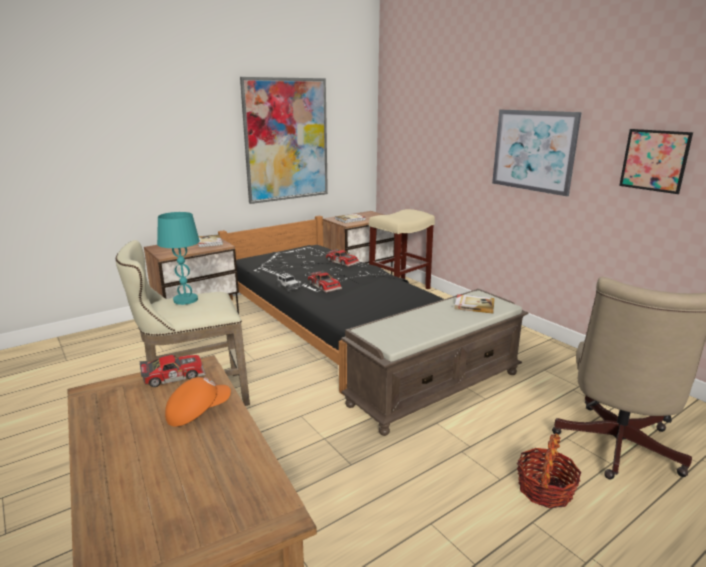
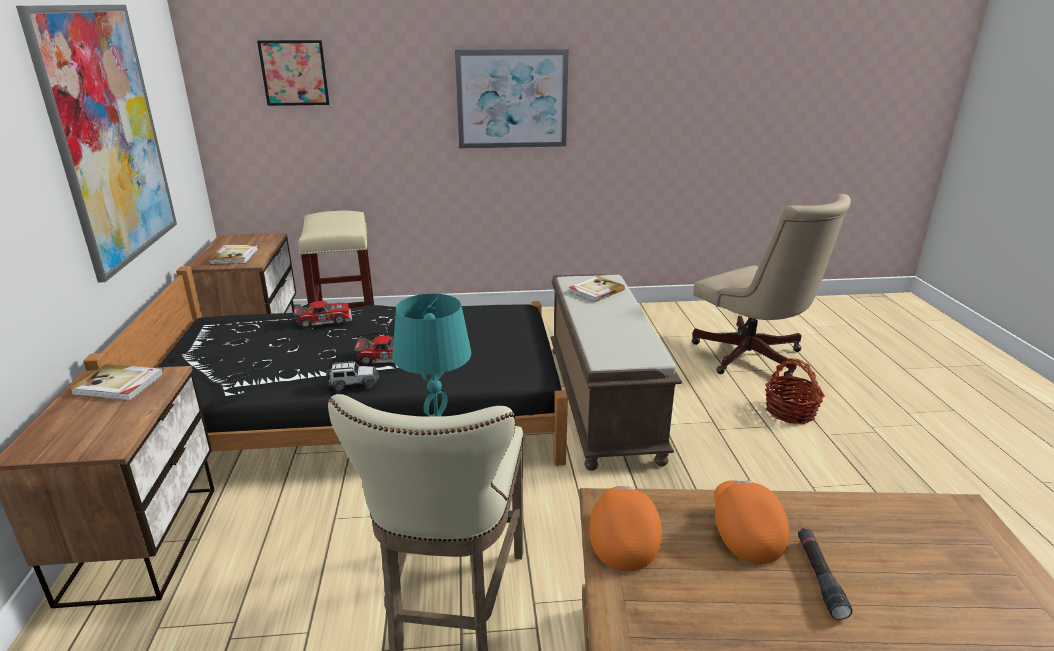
camera: 60 degrees left, 5 degrees up
(162, 446) = (819, 577): none -> black flashlight
(173, 375) = (622, 538): toy car -> orange cap
(654, 160) = (651, 94): picture -> picture (294, 73)

